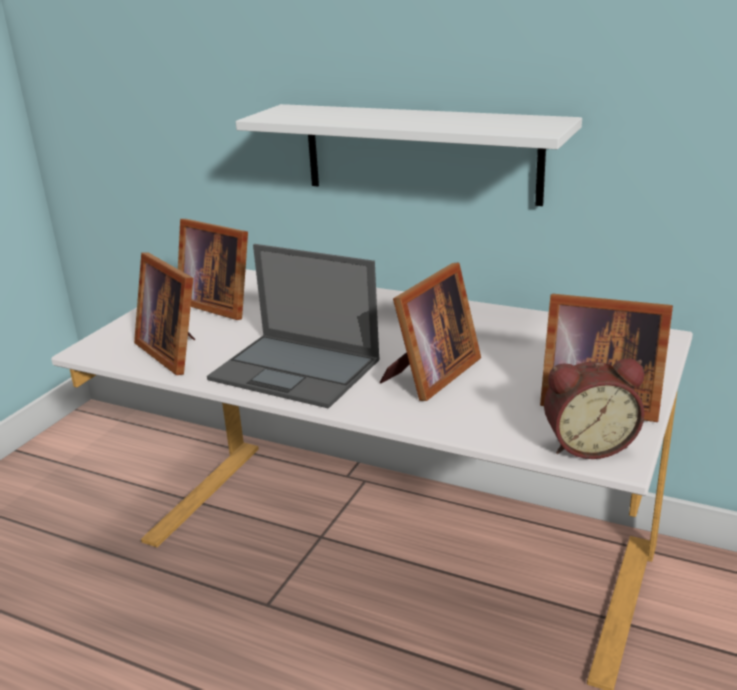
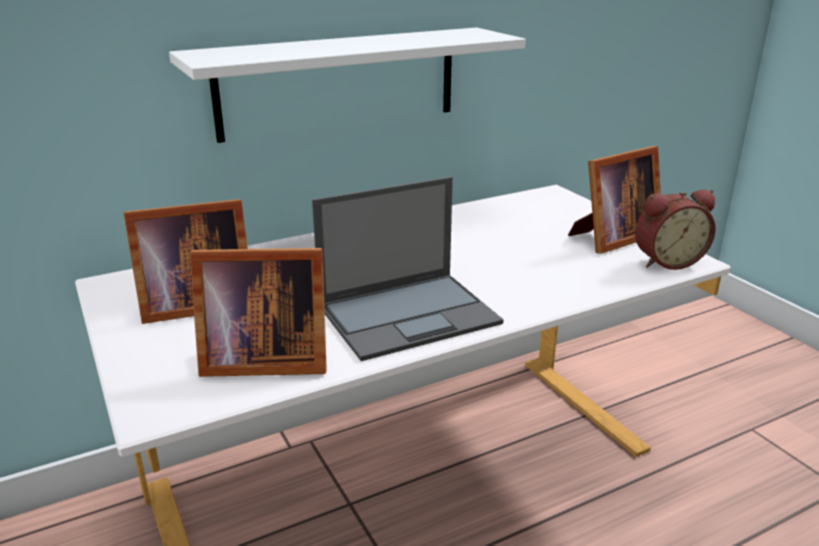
camera: 55 degrees left, 0 degrees up
(429, 375) = (502, 270): picture frame -> none
(588, 444) = (666, 261): alarm clock -> alarm clock turned 45 degrees clockwise

